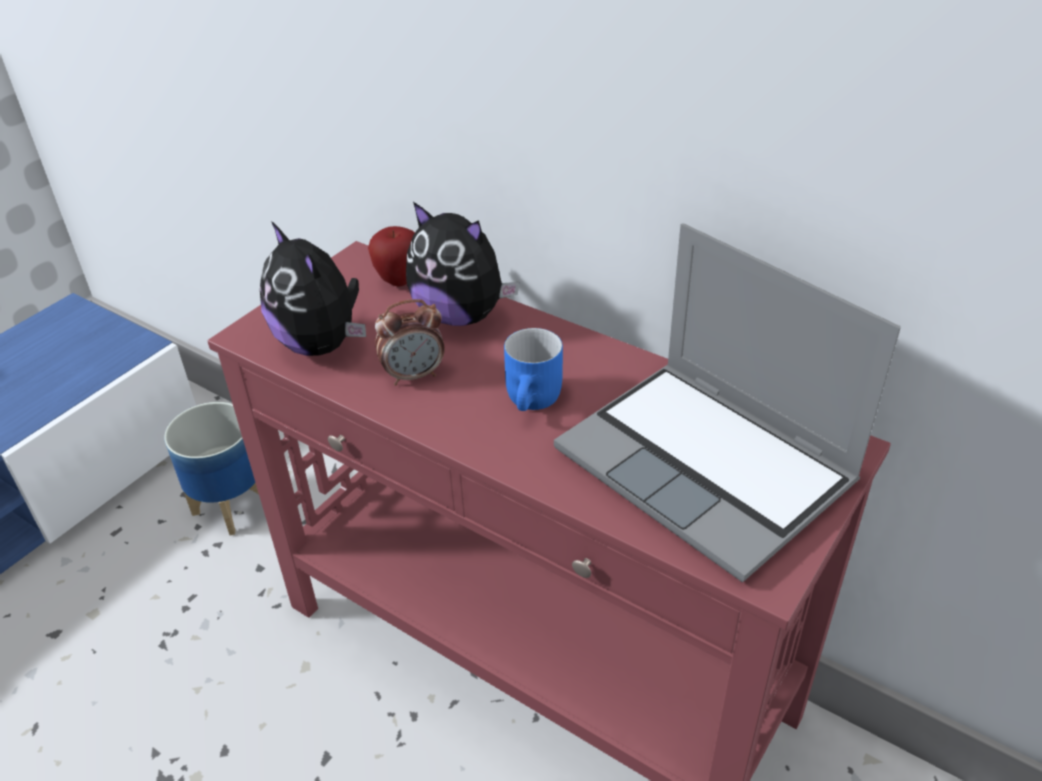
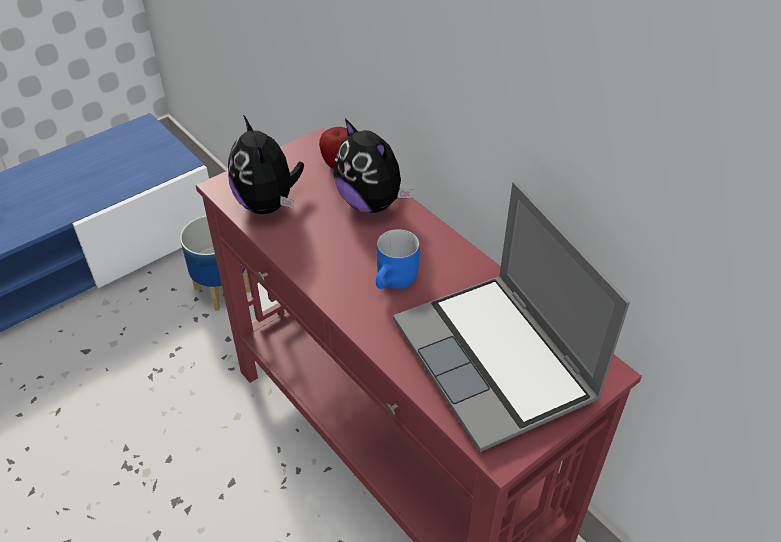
camera: 15 degrees right, 5 degrees up
(414, 375) = (321, 242): alarm clock -> none

